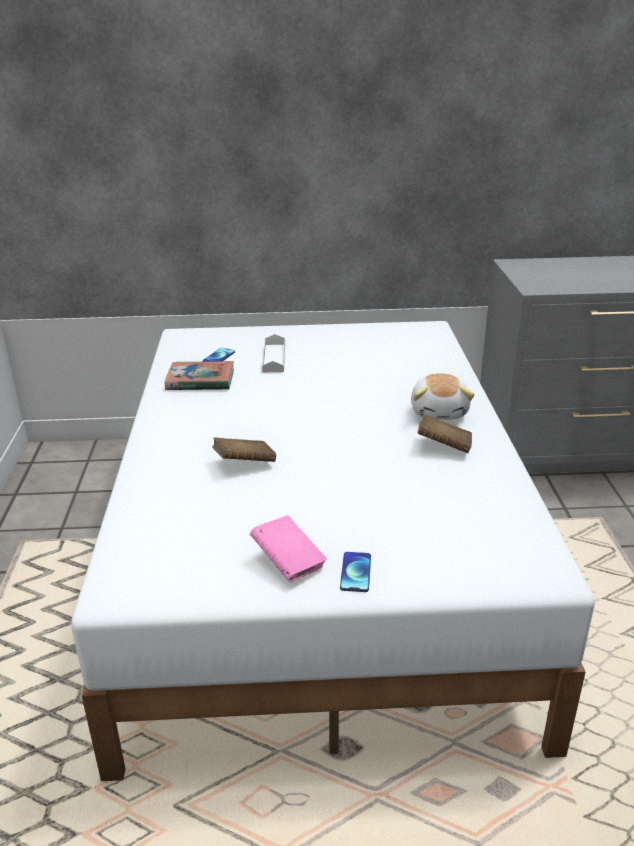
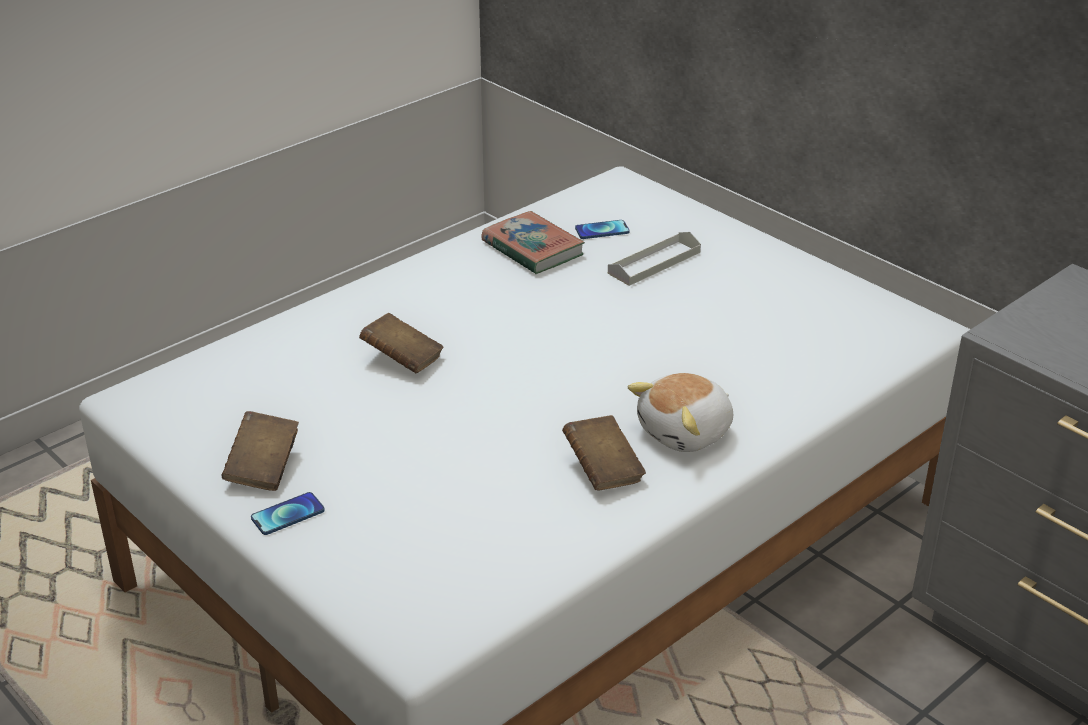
camera: 50 degrees right, 5 degrees up
(288, 562) = (263, 468): pink book -> brown book

